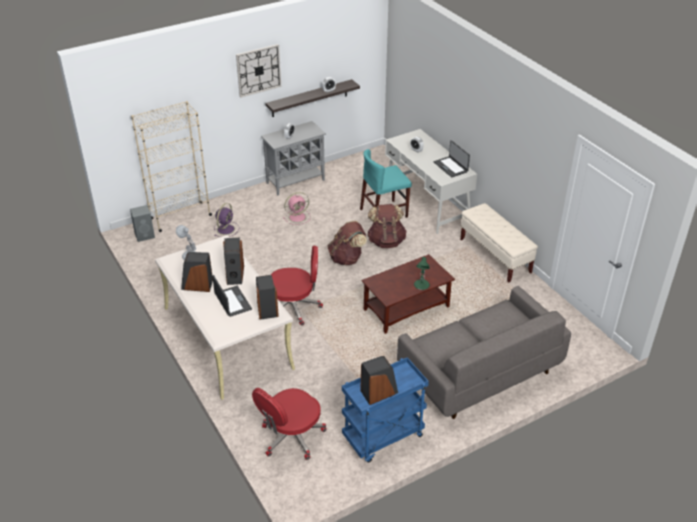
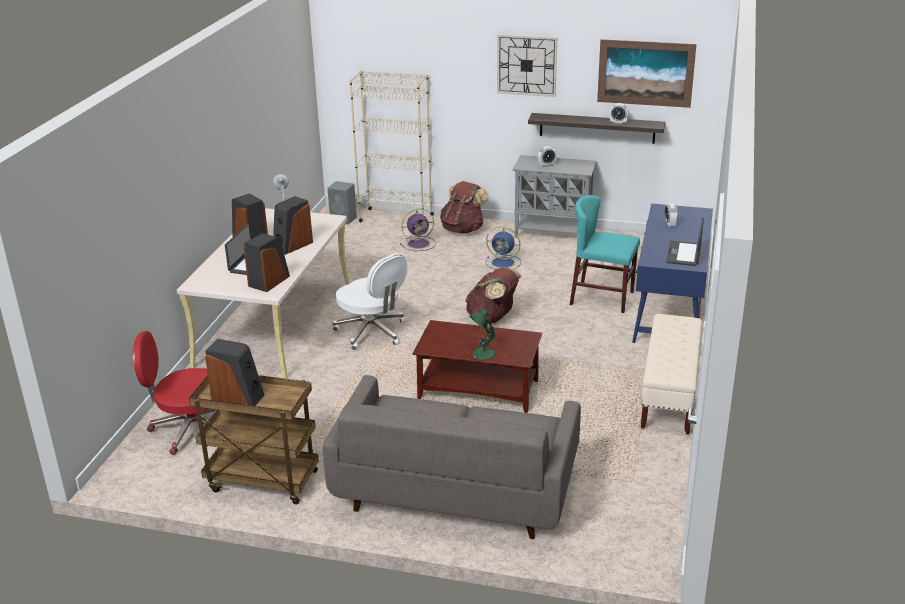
camera: 45 degrees right, 10 degrees down
(294, 307) = (372, 332): red office chair -> white office chair
(298, 217) = (504, 263): pink fan -> blue fan
(337, 51) = (645, 73): none -> picture
(383, 438) = (261, 481): blue cart -> brown cart
(386, 241) = (560, 323): brown backpack -> brown backpack (463, 229)
(426, 203) = (669, 310): white desk -> blue desk

